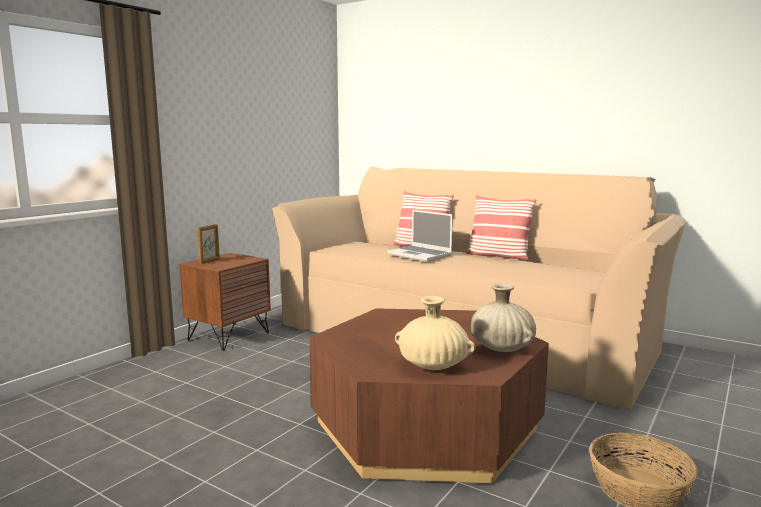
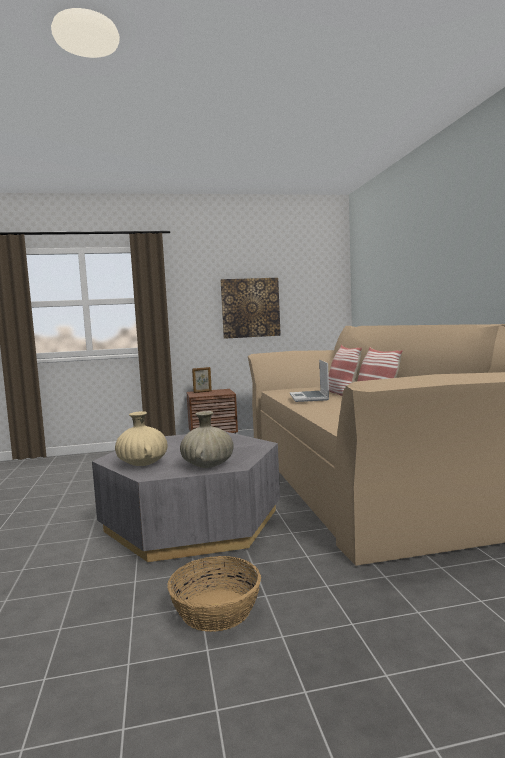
camera: 45 degrees right, 5 degrees down
(248, 139) = (250, 308): none -> picture
(426, 426) = (192, 521): brown coffee table -> grey coffee table

